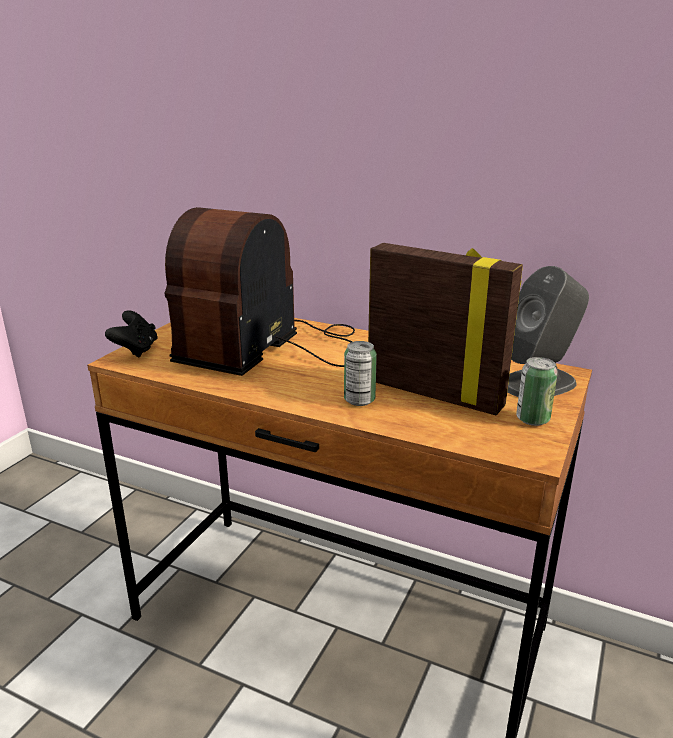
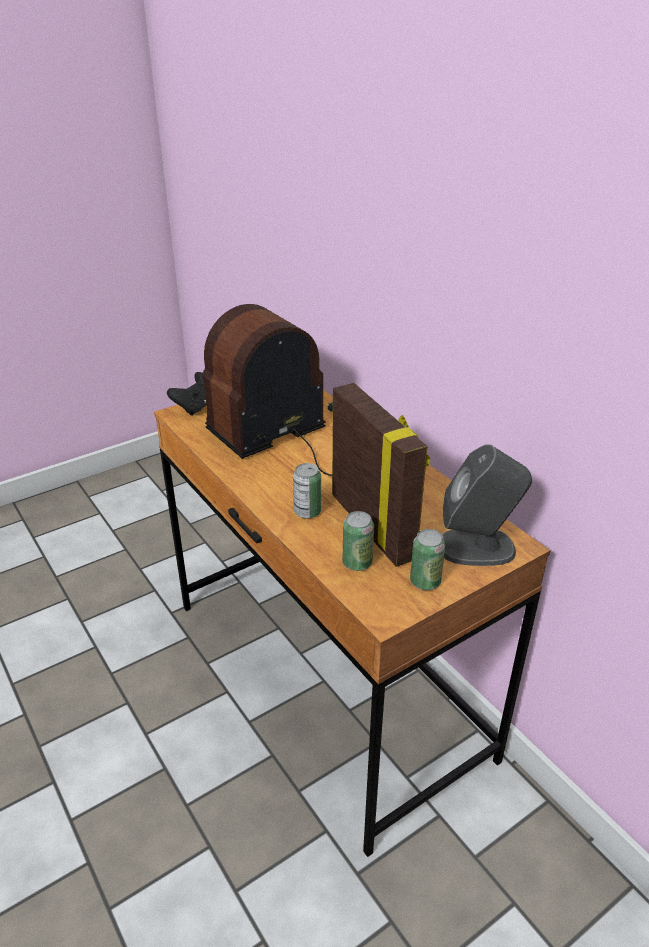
camera: 30 degrees right, 10 degrees up
(457, 424) = (357, 563): none -> can

